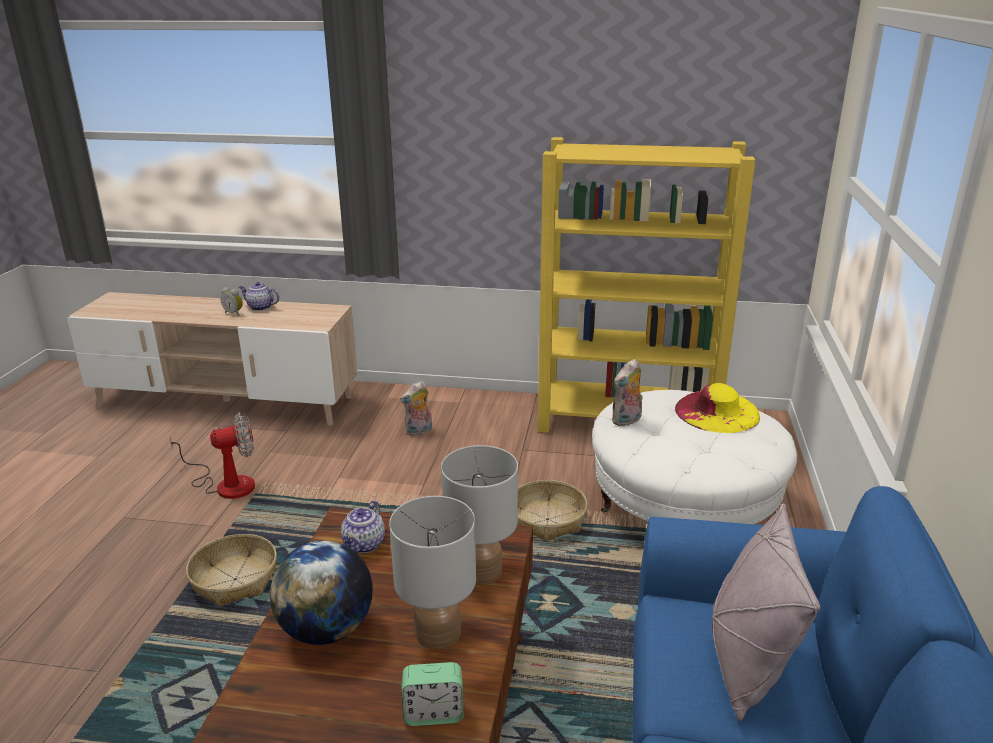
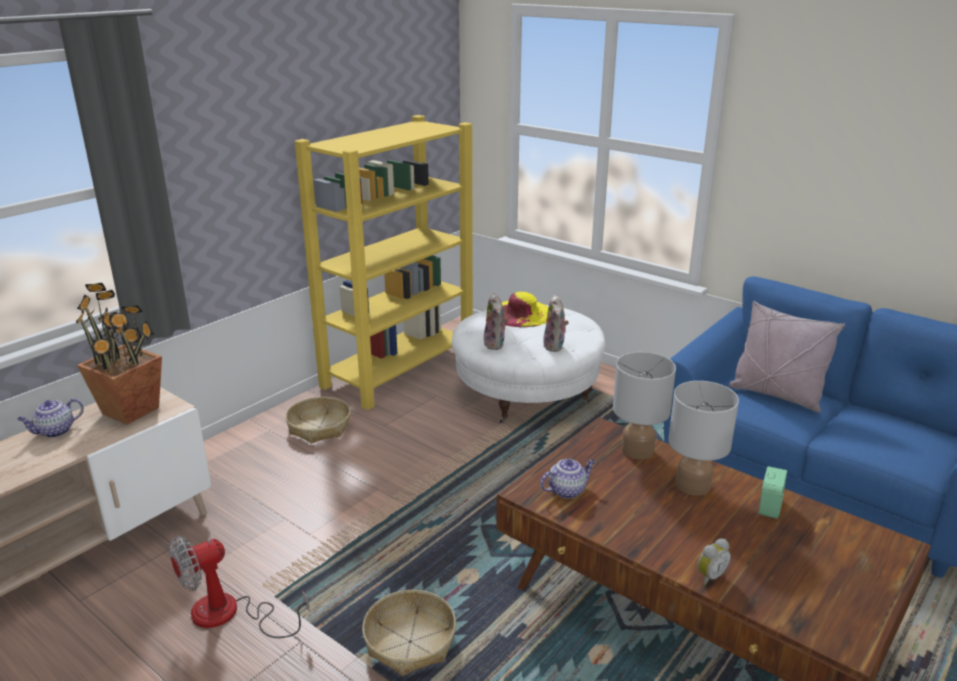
camera: 60 degrees left, 0 degrees up
(226, 484) = (229, 615): fan -> fan turned 135 degrees counterclockwise
(234, 313) = (42, 451): alarm clock -> alarm clock (709, 576)
(304, 316) = (131, 411): none -> potted plant
(327, 630) = (662, 531): globe -> none
(364, 545) = (567, 490): teapot -> teapot turned 75 degrees counterclockwise
(419, 431) = (289, 465): plush toy -> plush toy (555, 346)
(547, 519) = (487, 448): basket -> basket (319, 427)

